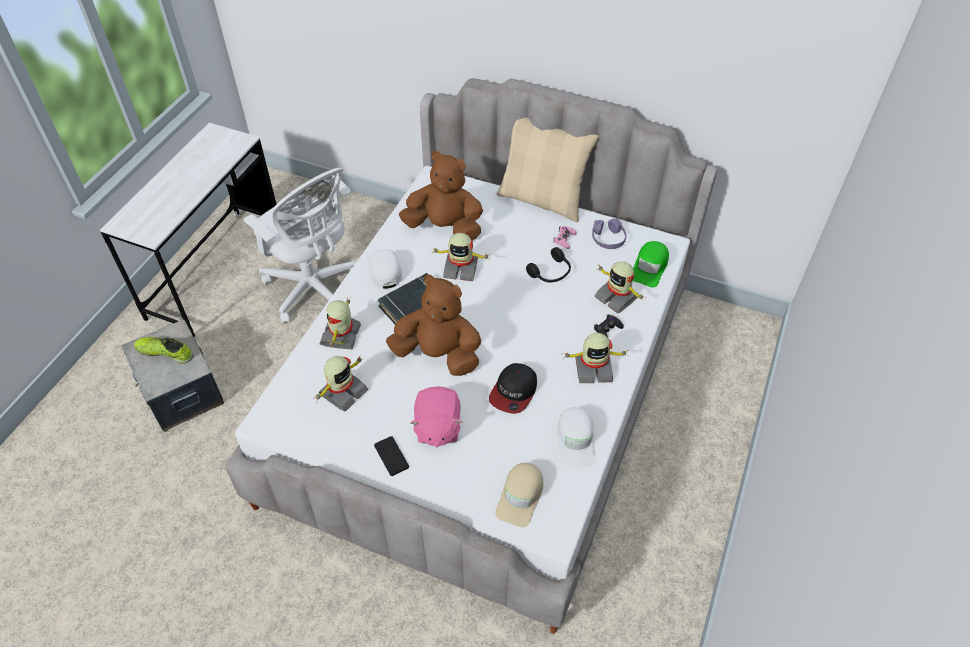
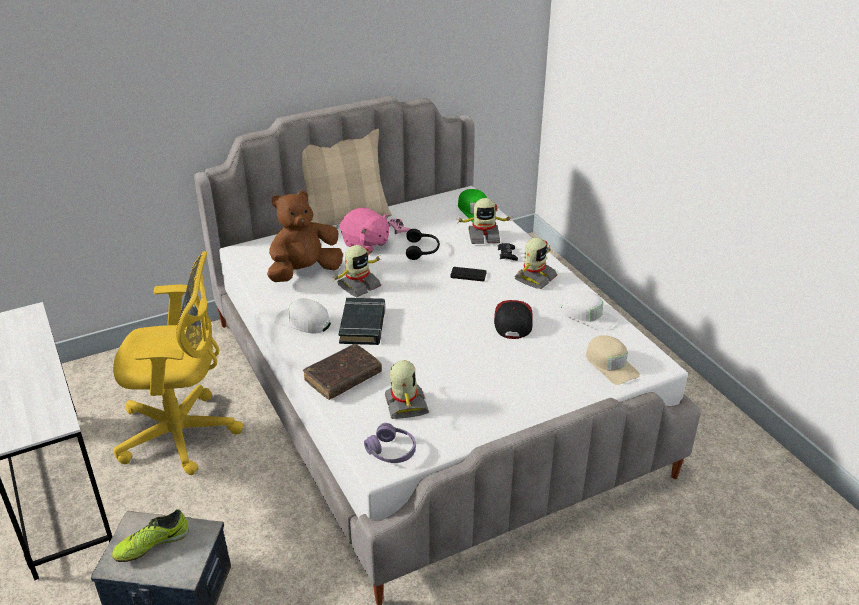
camera: 50 degrees left, 15 degrees down
(314, 290) = (183, 434): white office chair -> yellow office chair
(342, 335) = (343, 377): toy robot -> brown book
(391, 456) = (503, 410): black game controller -> black game controller (468, 275)
(437, 427) = (502, 373): pink plush toy -> pink plush toy (365, 244)
(438, 355) = (431, 338): brown plush toy -> none
(514, 392) = (513, 321): cap -> cap turned 150 degrees counterclockwise
(608, 239) = (425, 213): purple headphones -> purple headphones (391, 451)

